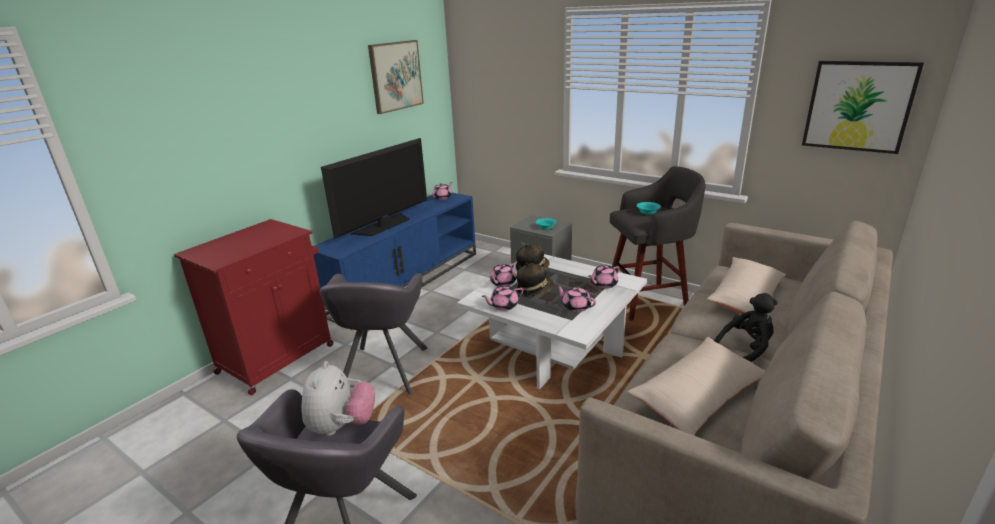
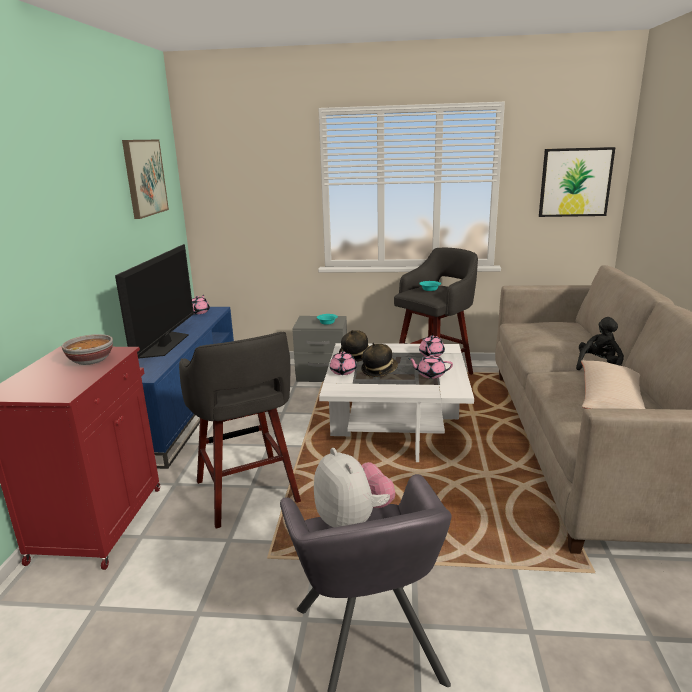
camera: 30 degrees left, 5 degrees down
(269, 236) = (91, 360): none -> bowl
(383, 370) = (248, 494): grey armchair -> grey stool
(503, 306) = (368, 388): pink teapot -> none
(746, 297) = (556, 336): beige pillow -> none

